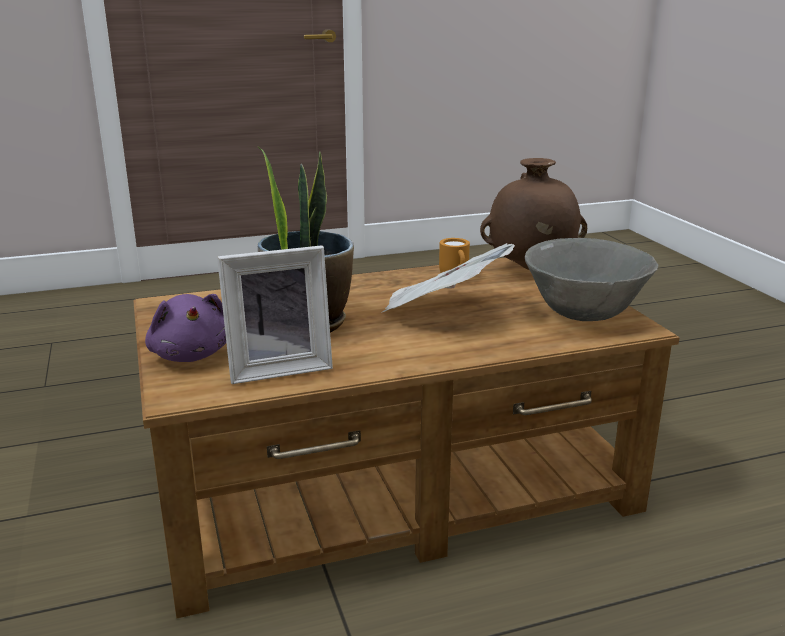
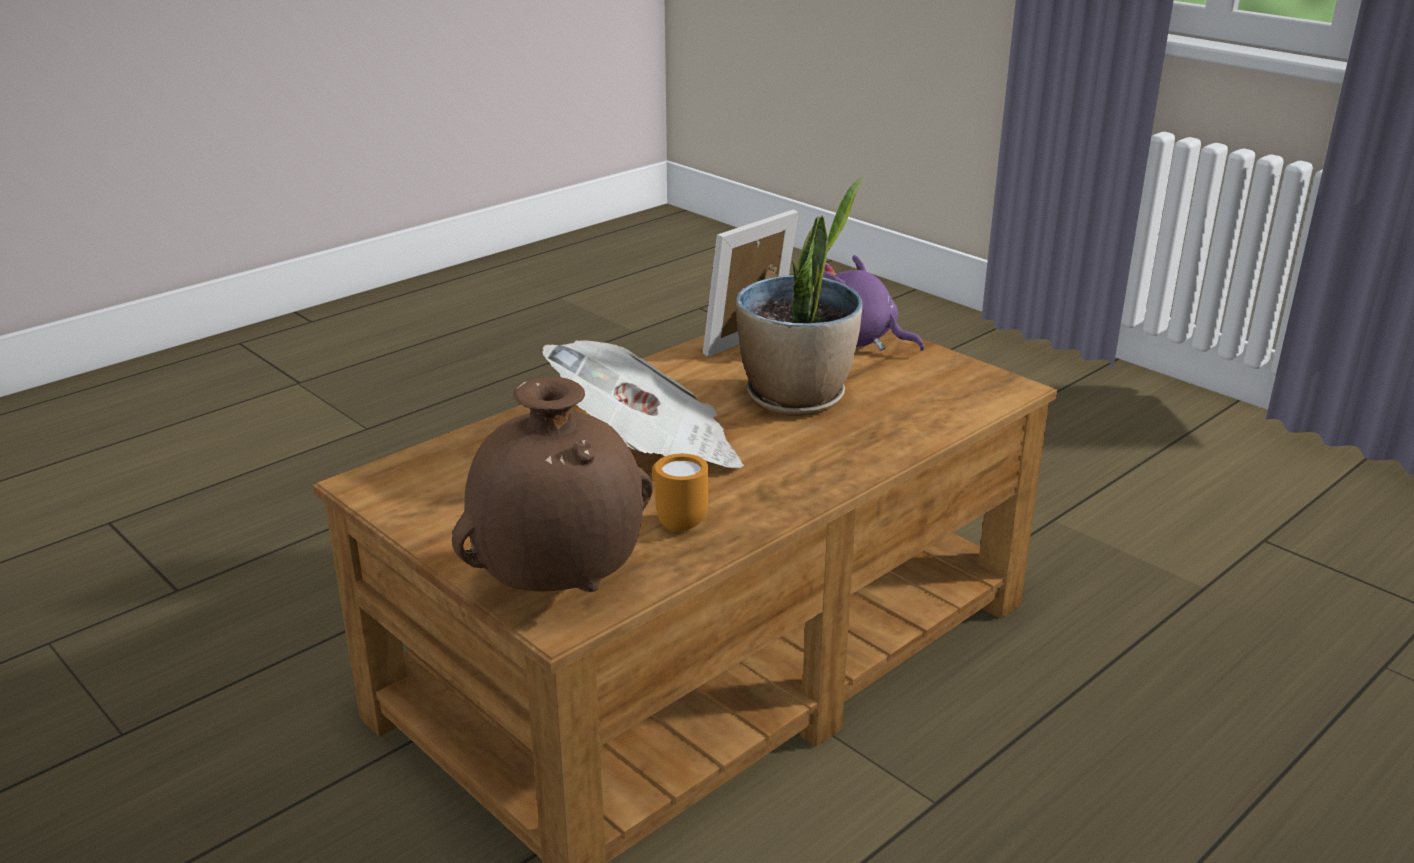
camera: 155 degrees right, 5 degrees up
(584, 314) = (446, 490): grey bowl -> none

